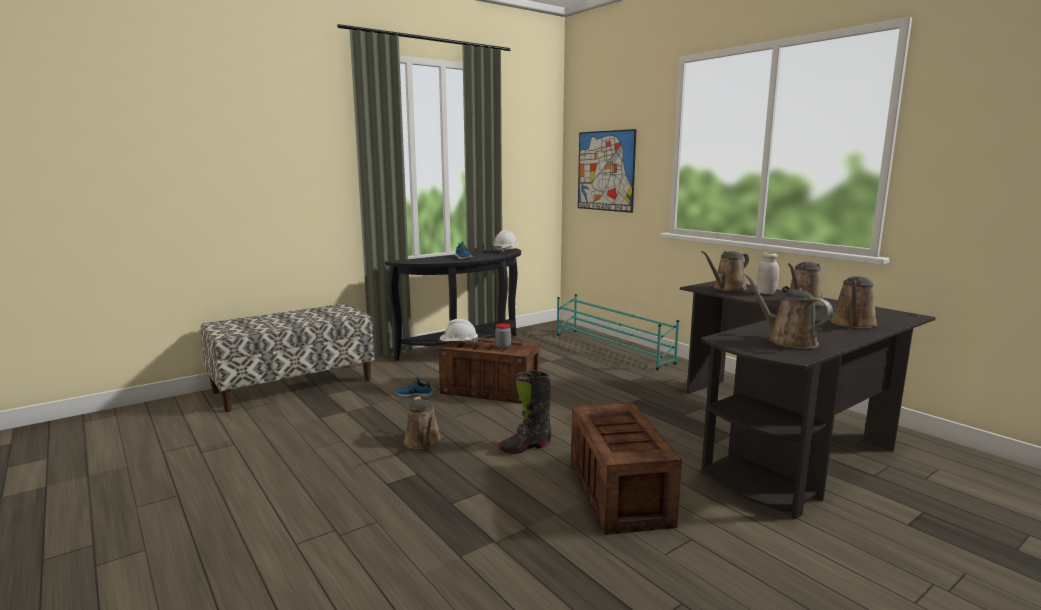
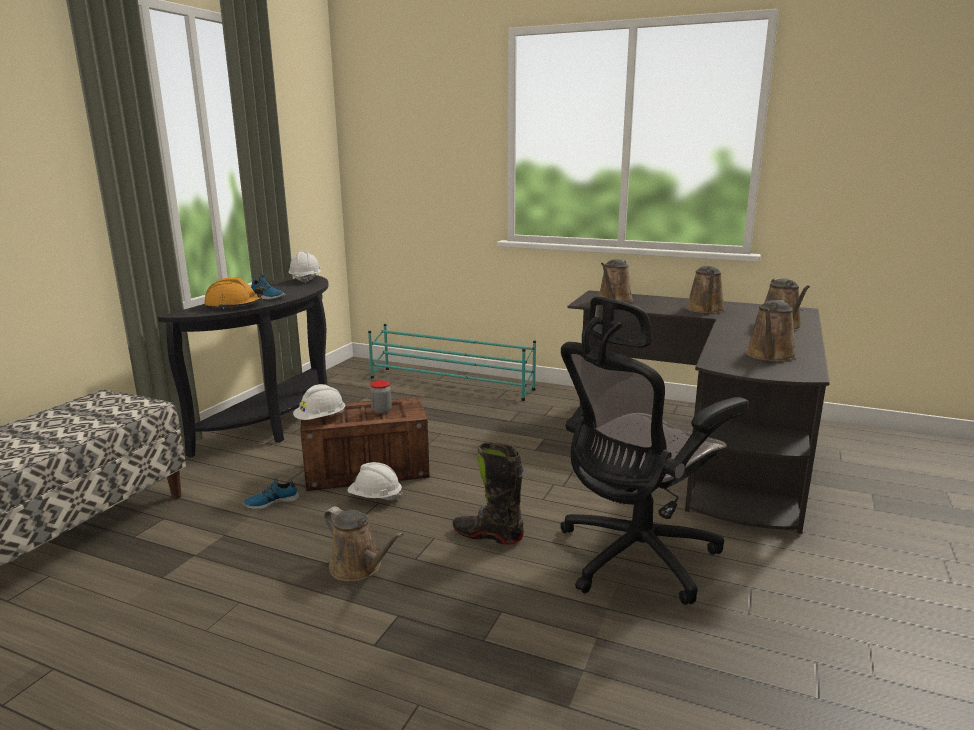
camera: 30 degrees left, 5 degrees up
(435, 260) = (234, 305): none -> orange hard hat
(477, 407) = (375, 497): none -> white hard hat
(524, 447) = (488, 535): black boot -> black boot turned 75 degrees clockwise
(605, 171) = (409, 167): picture -> none
(618, 492) = (637, 558): crate -> office chair
(766, 293) = (655, 301): white jar -> none
(788, 341) = (769, 356): brown watering can -> brown watering can turned 90 degrees counterclockwise

